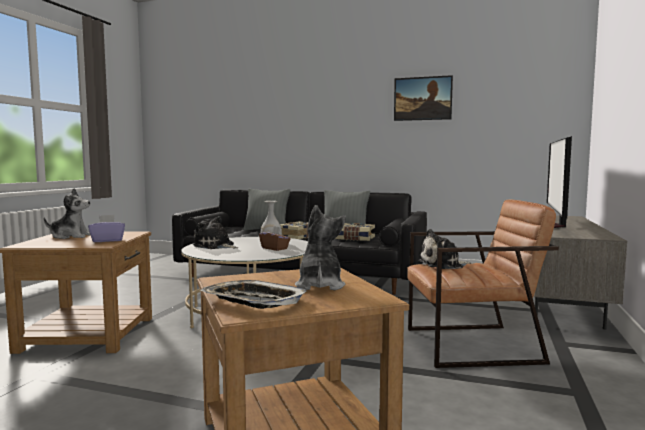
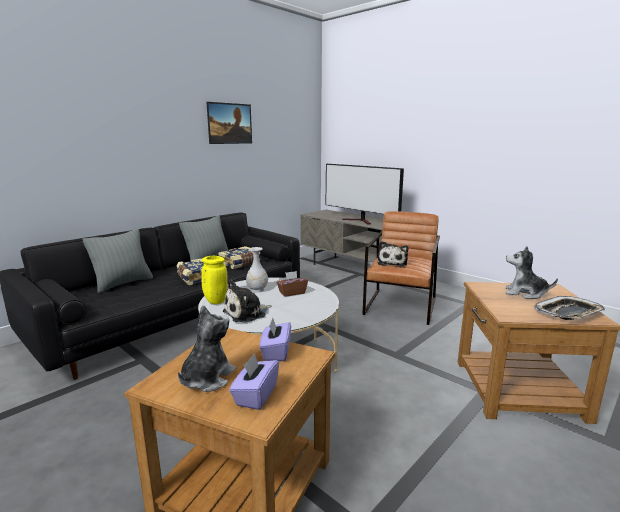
camera: 65 degrees left, 10 degrees up
(47, 243) = (255, 395): none -> purple tissue box
(234, 239) = (215, 301): none -> yellow vase

